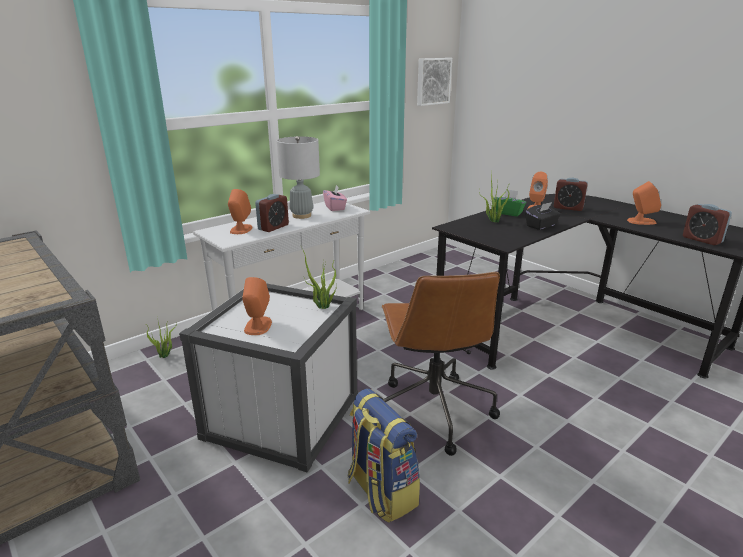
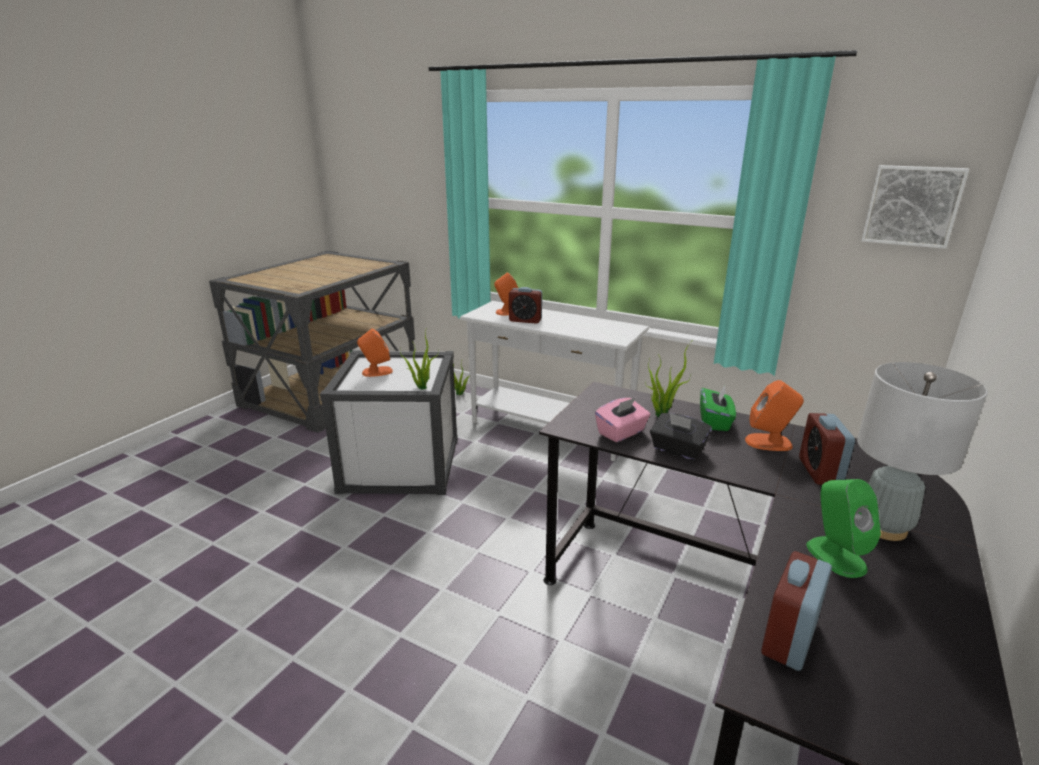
camera: 70 degrees right, 0 degrees up
(301, 215) = (571, 323): grey table lamp -> grey table lamp (883, 527)
(335, 207) = (615, 331): pink tissue box -> pink tissue box (621, 432)
(381, 492) = (316, 535): backpack -> none
(432, 410) = (439, 545): brown office chair -> none
(641, 221) = (835, 556): orange speaker -> green speaker

